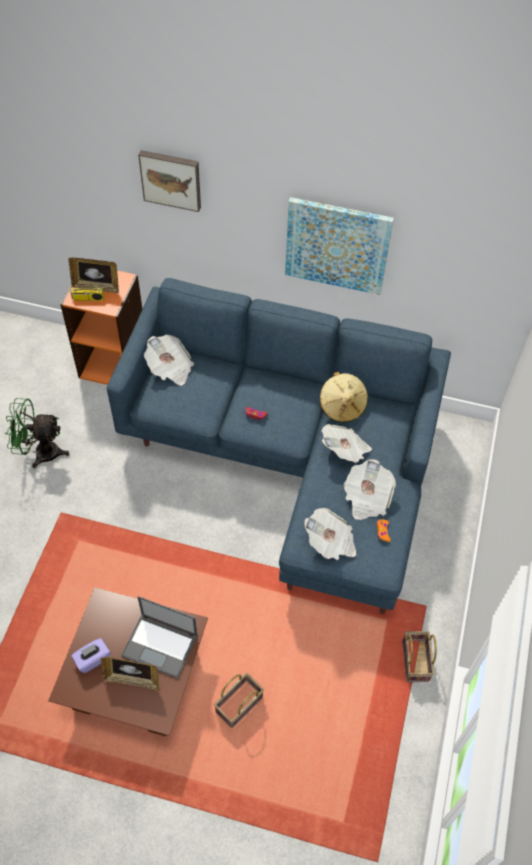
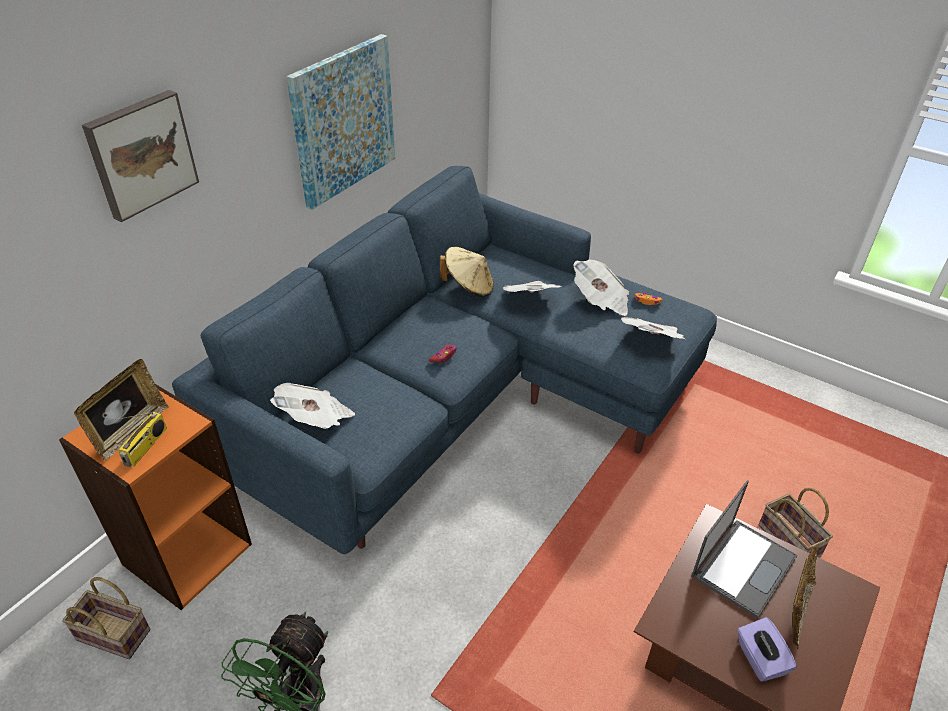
camera: 70 degrees left, 15 degrees down
(416, 662) = (746, 377): basket -> basket (116, 634)

